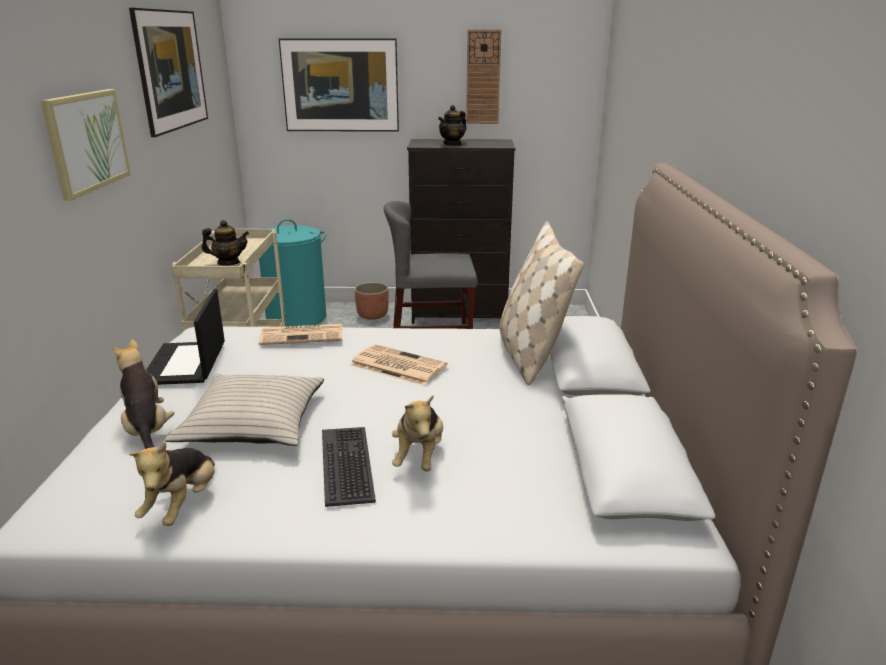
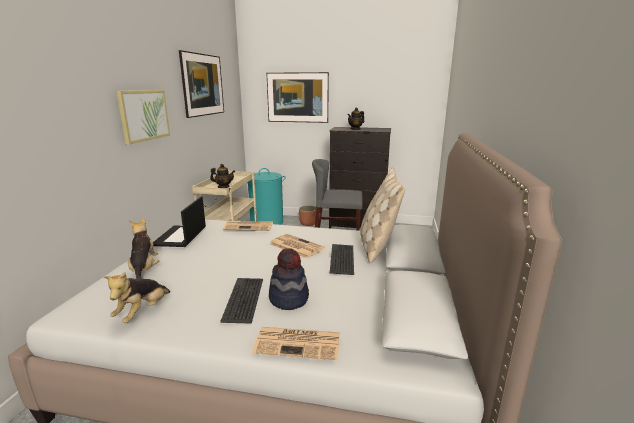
camera: 10 degrees right, 5 degrees down
(254, 423) = (202, 271): beige pillow -> none
(419, 456) = (289, 298): plush toy -> hat
(462, 524) = (299, 343): none -> newspaper
(482, 382) = (342, 259): none -> keyboard
(483, 77) = (376, 93): wall clock -> none

